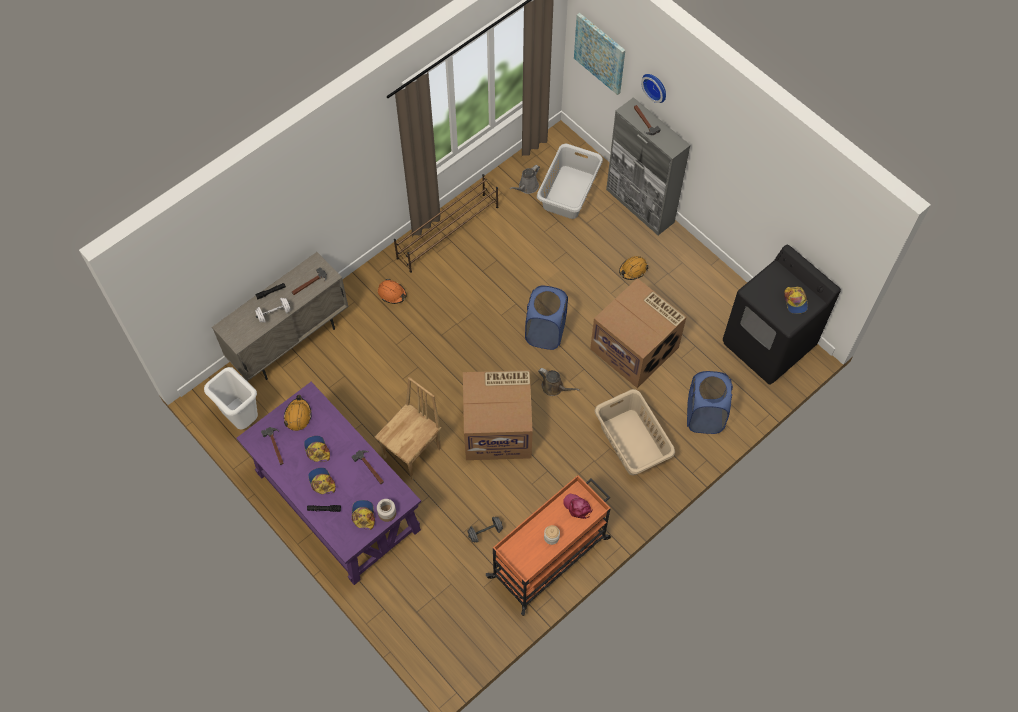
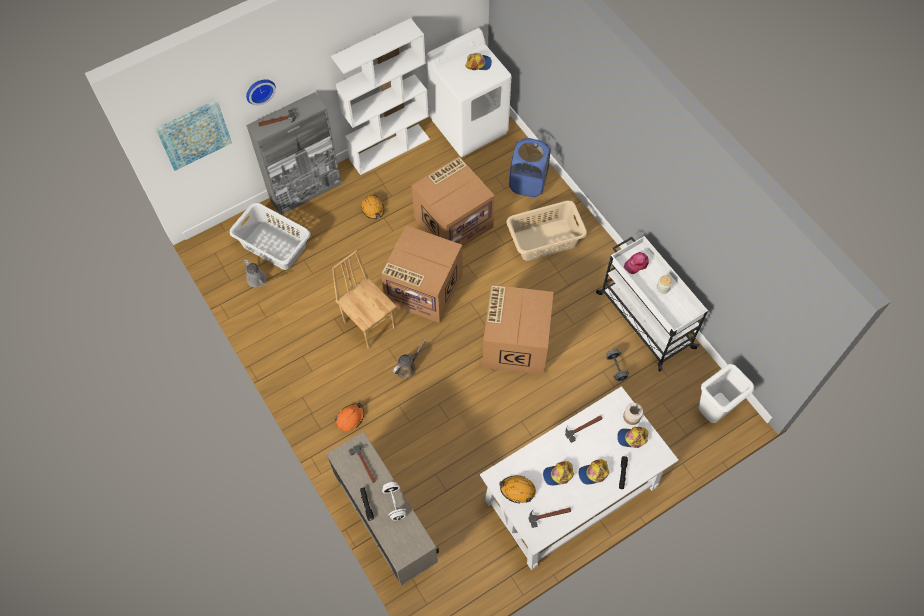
camera: 80 degrees left, 0 degrees up
(242, 418) = (467, 581): white trash can -> white trash can (712, 412)
(337, 501) = (571, 493): purple desk -> white desk
(413, 453) = (529, 419): brown chair -> brown chair (370, 324)
(448, 232) = (291, 357): brown shoe rack -> none
(545, 332) = (423, 289): blue laundry basket -> cardboard box
(550, 557) = (644, 319): orange cart -> white cart
(554, 387) = (481, 291): brown watering can -> brown watering can (407, 367)
(715, 272) = (390, 149): none -> white bookcase
(768, 345) = (469, 126): black washing machine -> white washing machine

